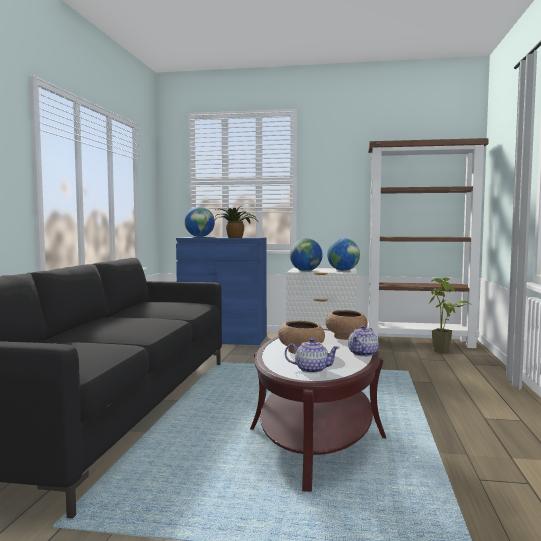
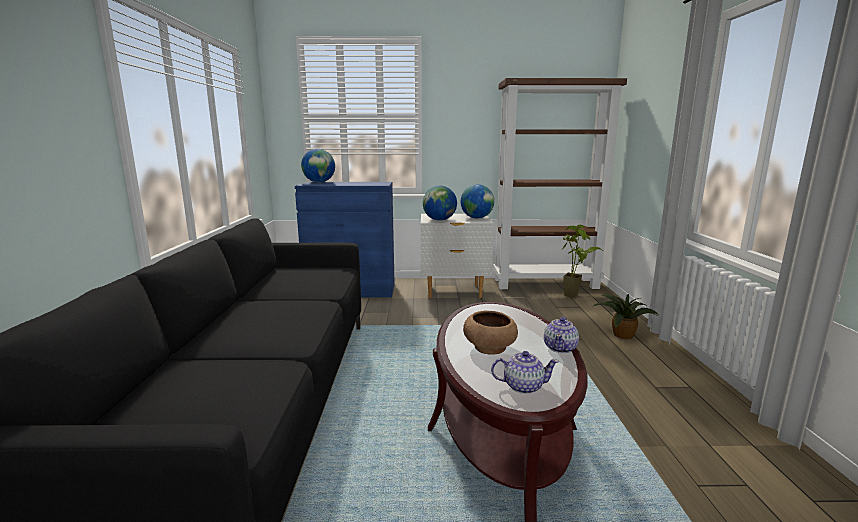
camera: 10 degrees left, 10 degrees up
(235, 237) = (360, 183): potted plant -> potted plant (622, 334)
(346, 337) = (523, 316): brown bowl -> none

